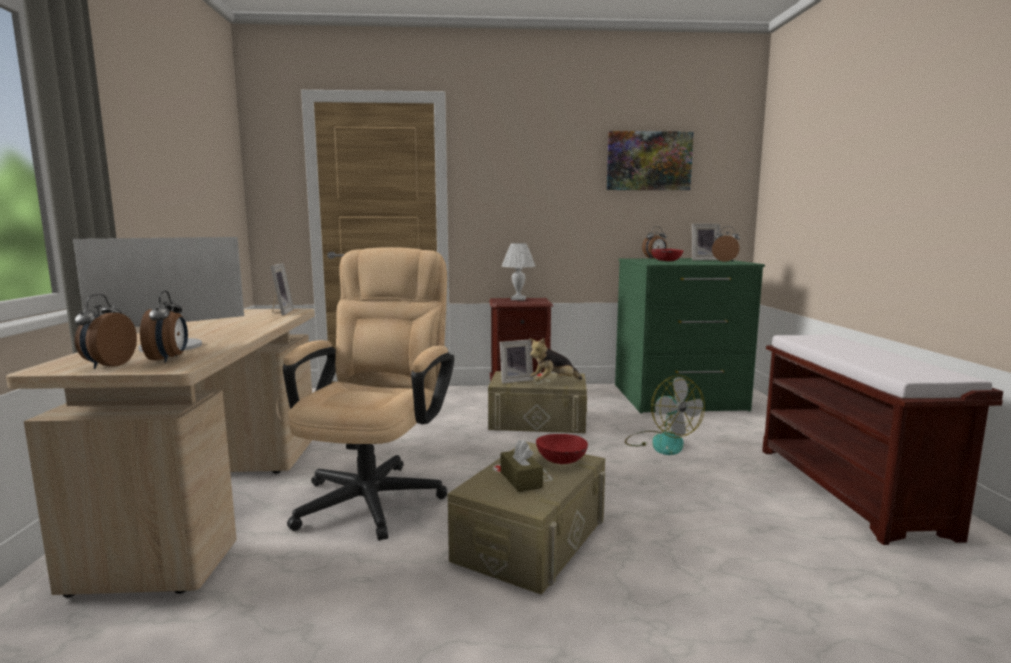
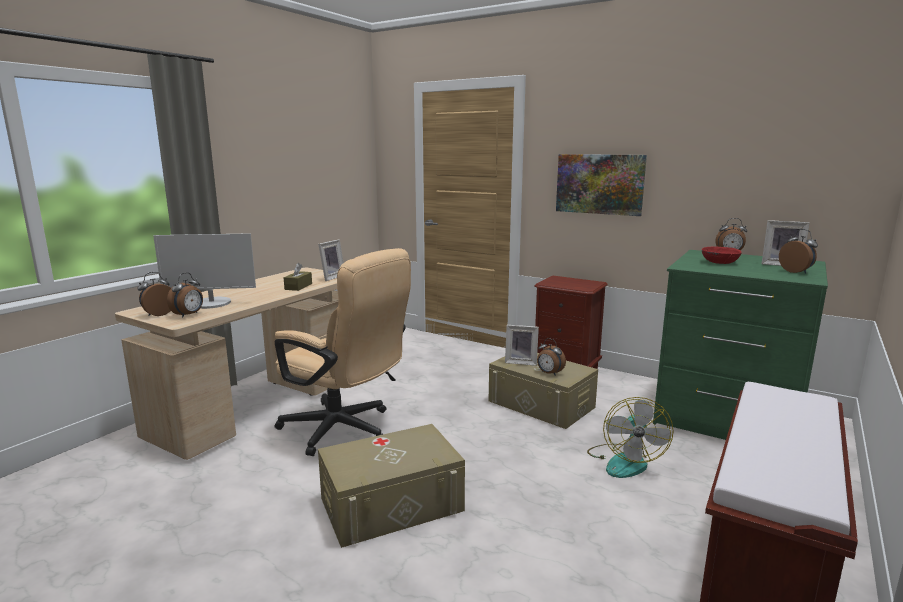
camera: 35 degrees right, 5 degrees up
(376, 493) = (345, 431): beige office chair -> beige office chair turned 75 degrees clockwise
(518, 299) = (572, 280): white table lamp -> none
(521, 479) = (375, 455): brown tissue box -> brown tissue box (298, 286)
(553, 383) = (549, 373): plush toy -> alarm clock
(561, 460) = (428, 449): red bowl -> none
(648, 161) = (740, 139): picture -> picture (599, 184)

